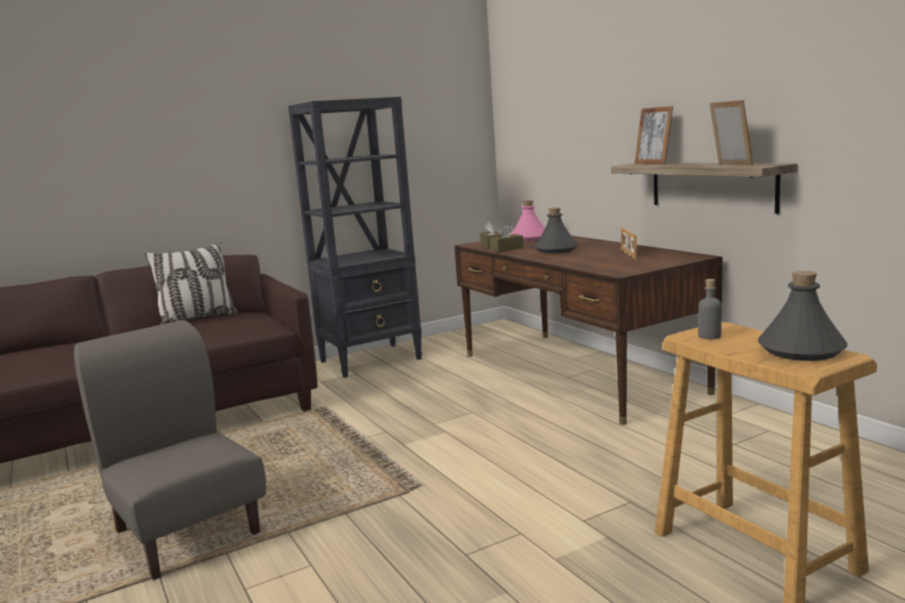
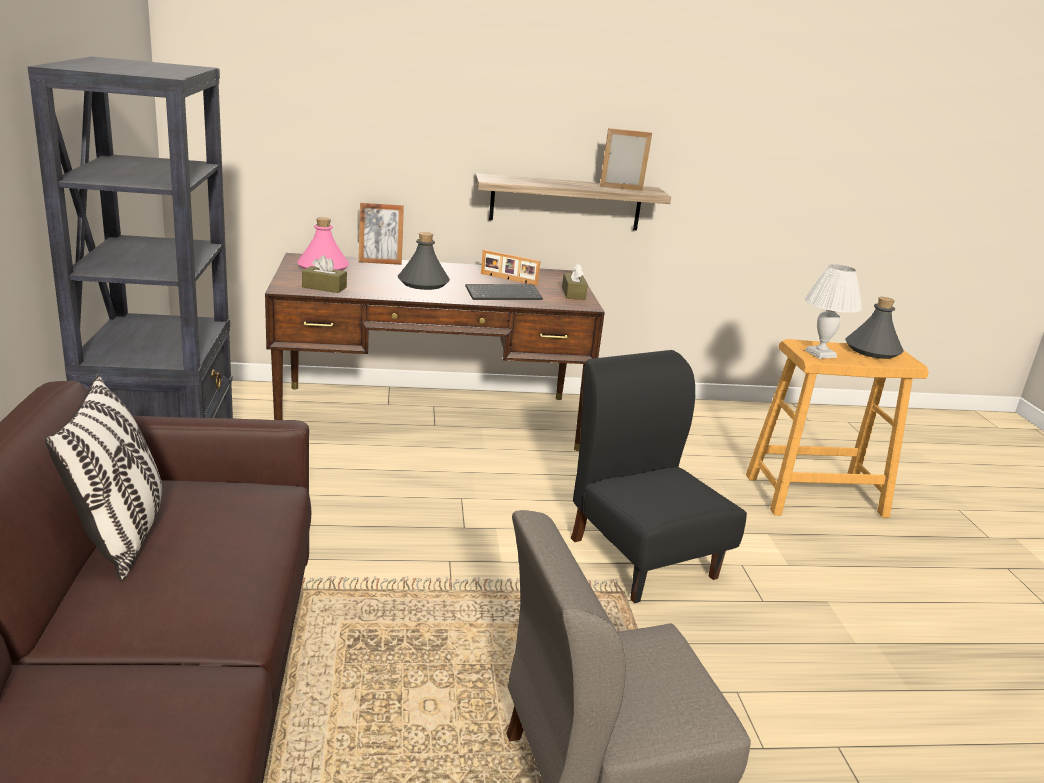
camera: 70 degrees left, 10 degrees up
(473, 487) = (642, 557): none -> black chair
(506, 249) = (365, 290): brown tissue box -> brown tissue box (573, 293)
(586, 260) = (504, 294): none -> keyboard
(653, 163) = (511, 179): picture frame -> picture frame (380, 262)
(709, 336) = (819, 353): grey bottle -> white table lamp

